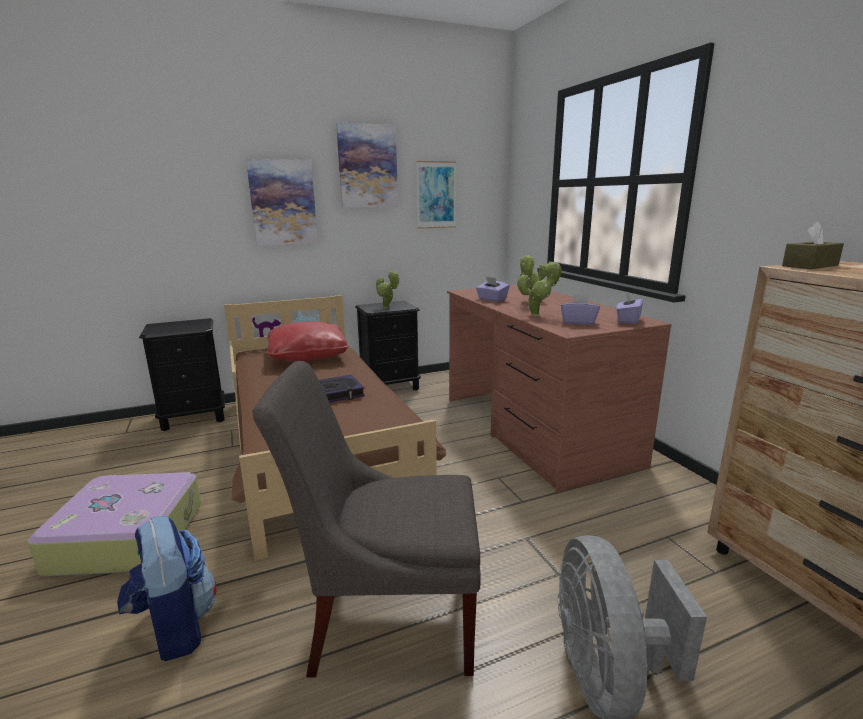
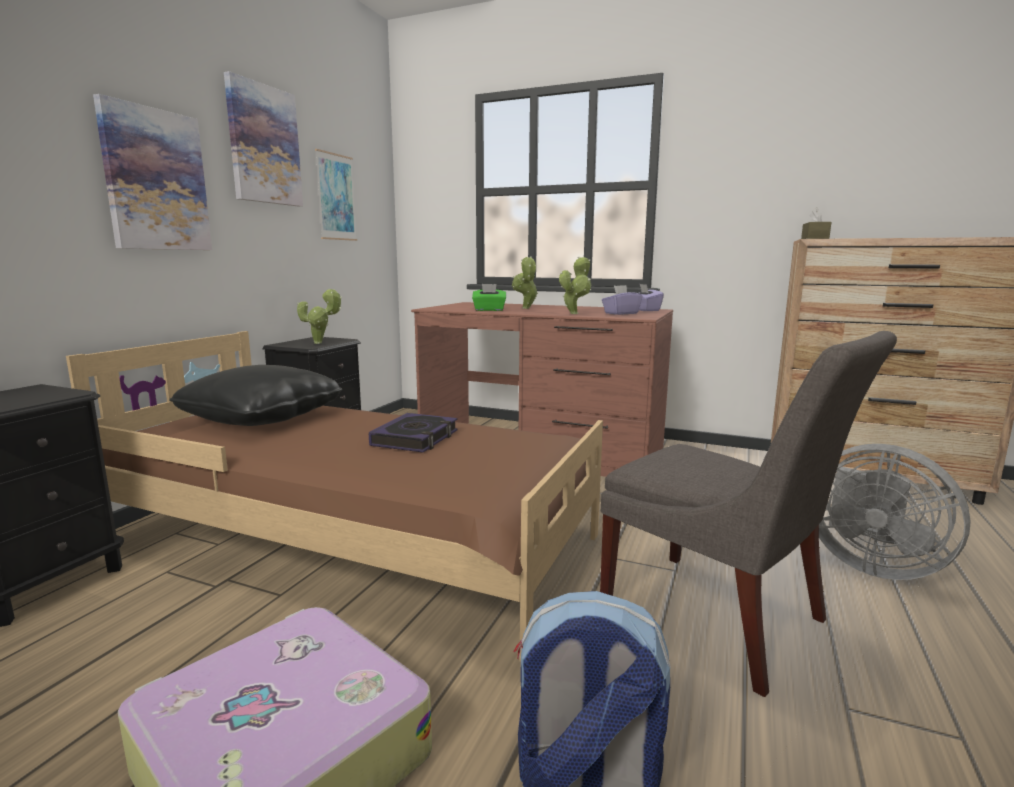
camera: 45 degrees left, 5 degrees down
(307, 356) = (262, 418): red pillow -> black pillow
(386, 615) = (720, 619): grey chair -> grey chair turned 90 degrees counterclockwise
(492, 299) = (489, 310): purple tissue box -> green tissue box

